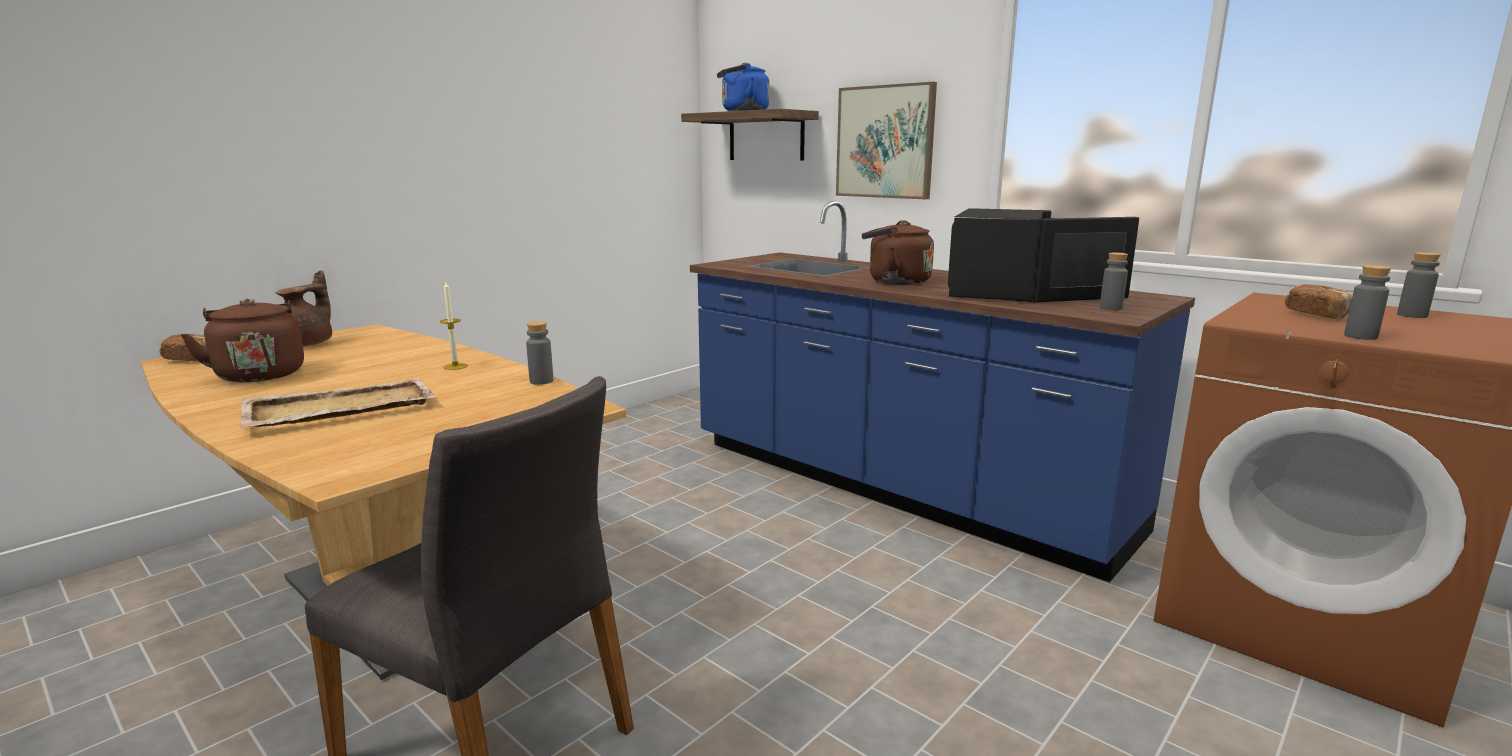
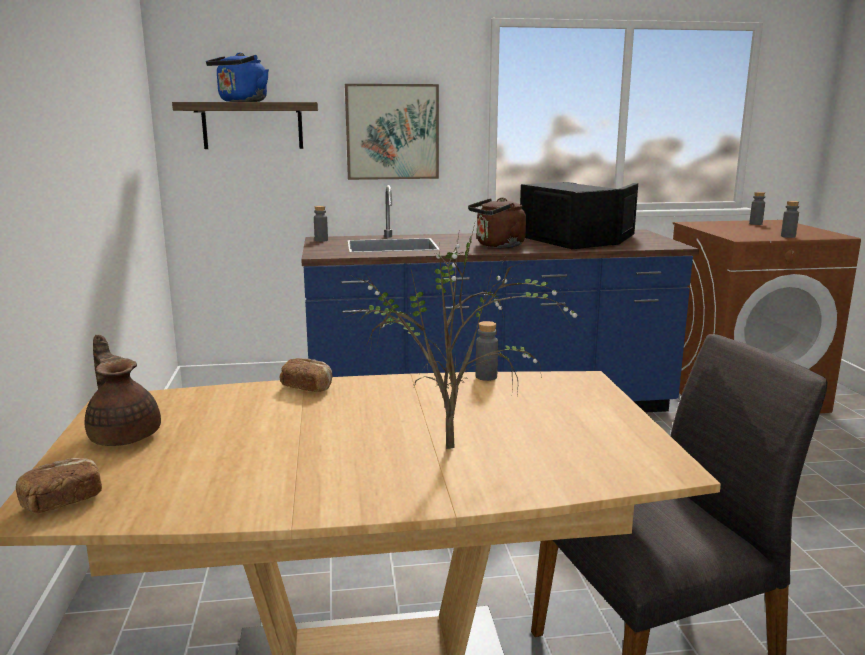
camera: 50 degrees left, 0 degrees up
(259, 374) = (237, 470): brown kettle -> none
(338, 408) = (455, 450): beige tray -> potted plant
(455, 366) = (379, 393): candle -> none
(1110, 308) = (651, 241): grey bottle -> grey bottle (321, 240)
(1316, 315) = (739, 229): bread -> bread (307, 387)

